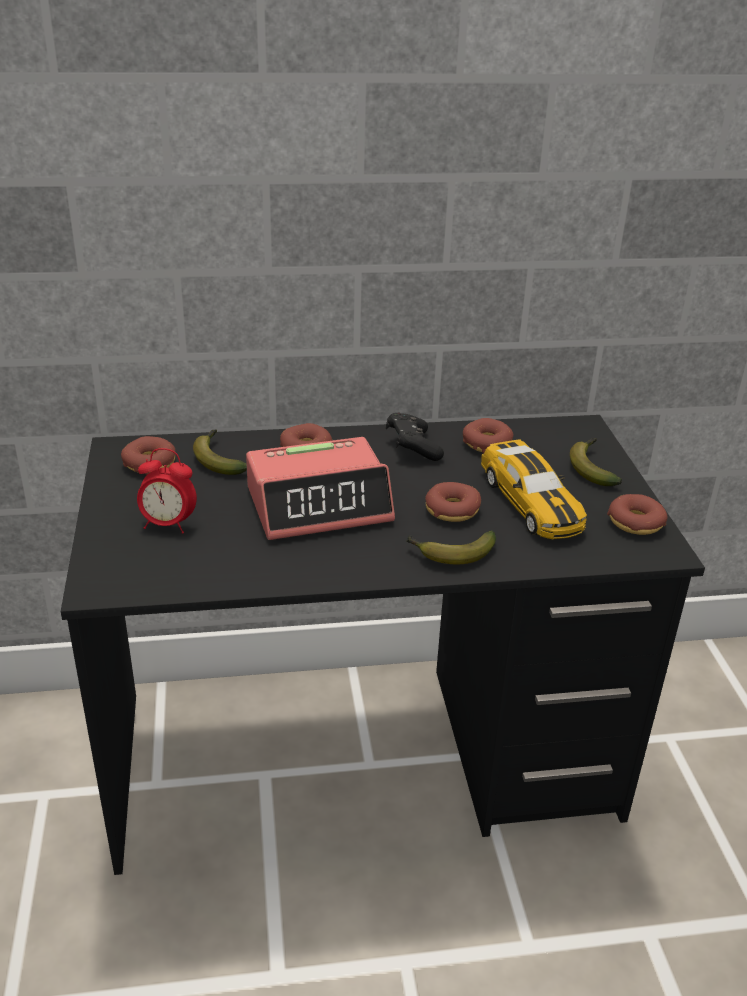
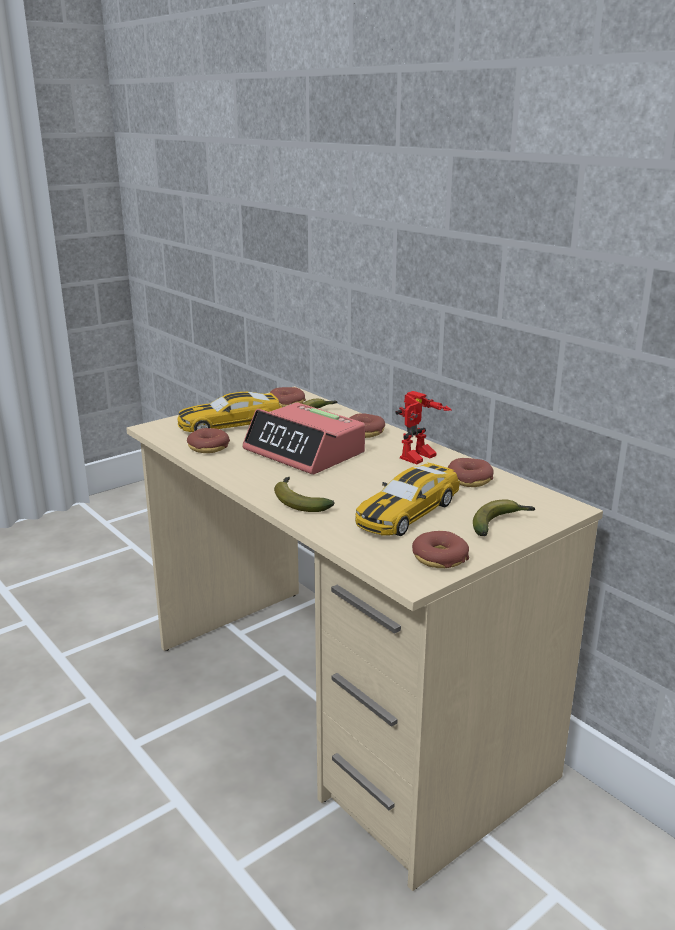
camera: 60 degrees right, 10 degrees down
(168, 524) = (230, 424): alarm clock -> toy car
(364, 758) = (340, 708): black desk -> beige desk
(412, 448) = (420, 459): black game controller -> toy robot
(452, 510) = (355, 489): donut -> donut (208, 447)

